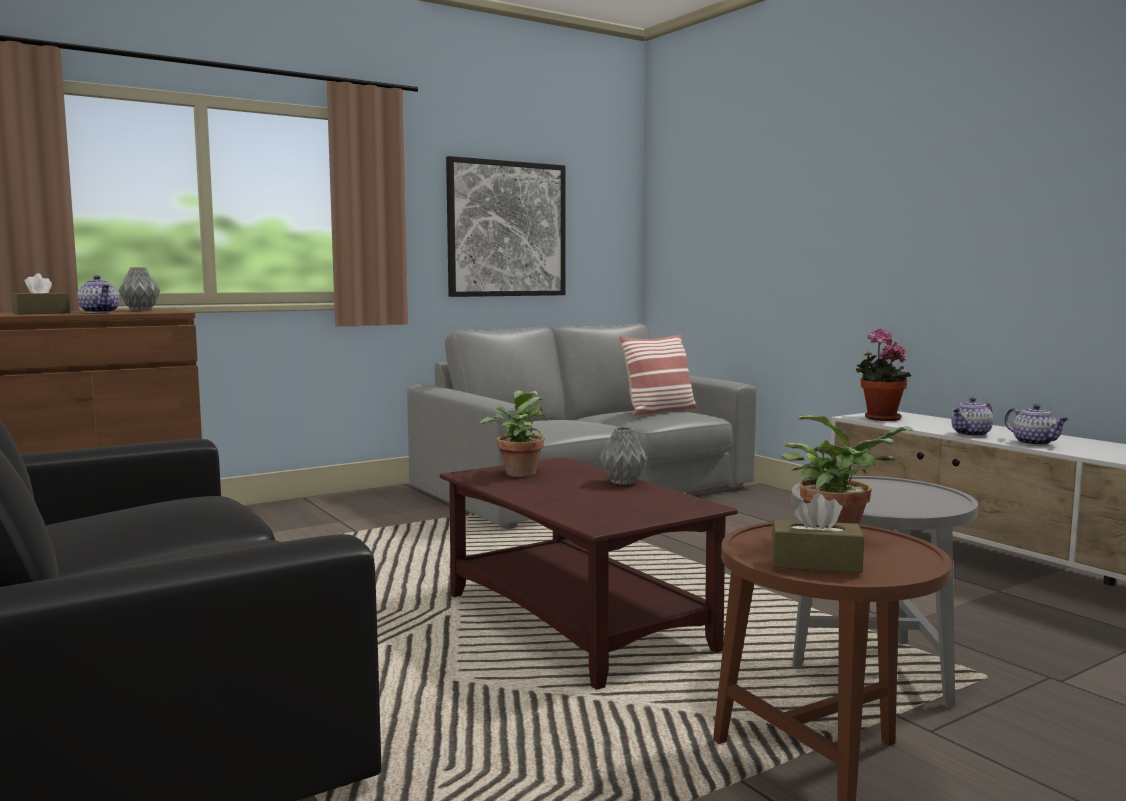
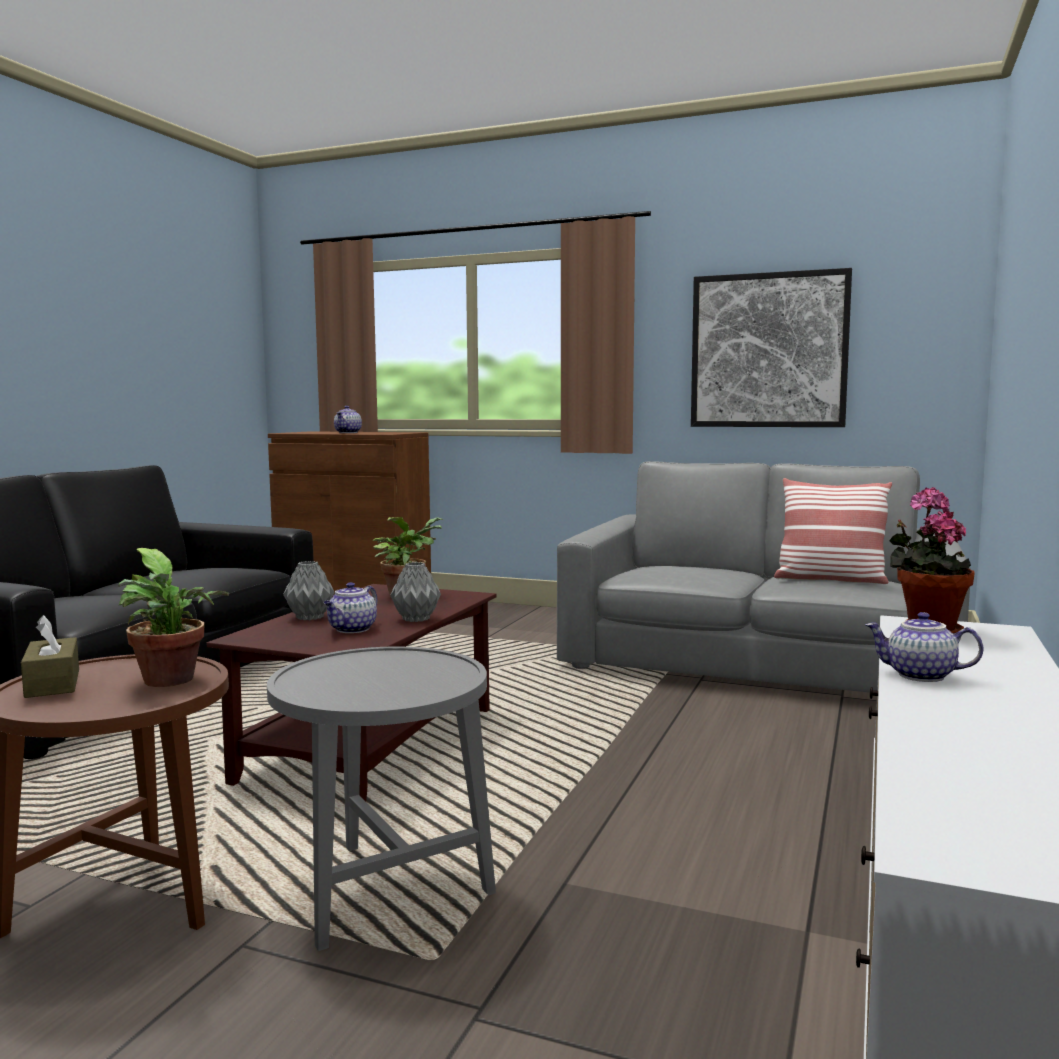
camera: 55 degrees right, 0 degrees up
(41, 313) = (320, 432): brown tissue box -> none
(141, 310) = (390, 432): grey vase -> grey vase (309, 618)
(1035, 443) = (940, 710): teapot -> teapot (352, 629)

